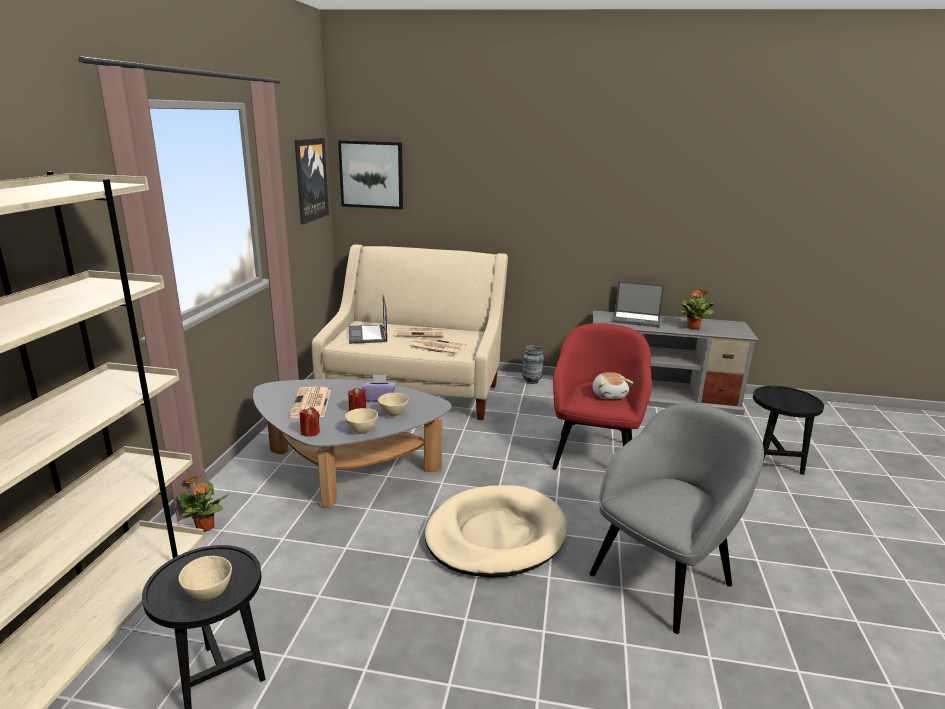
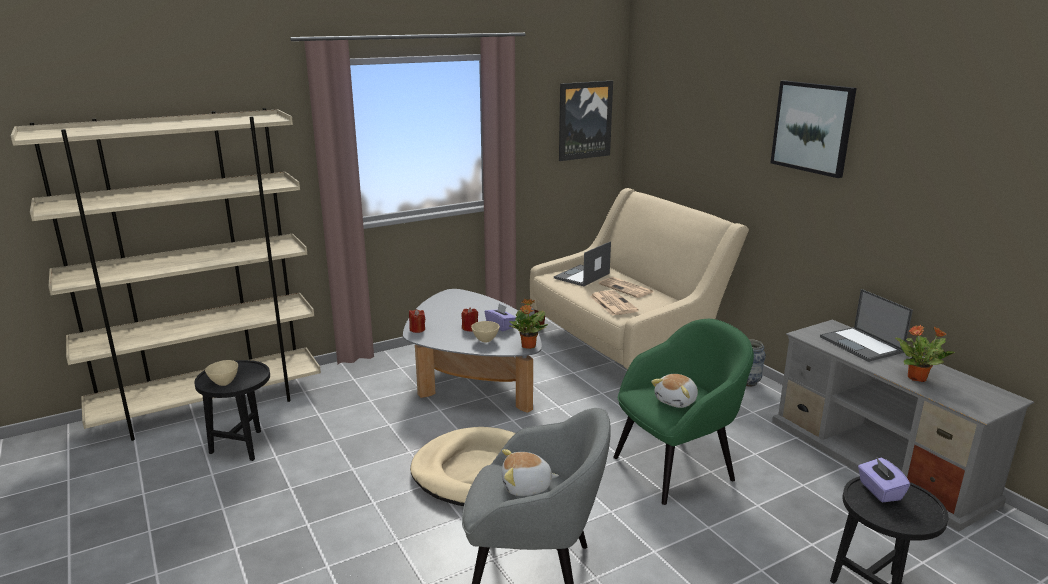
camera: 50 degrees right, 0 degrees up
(205, 528) = (349, 373): potted plant -> potted plant (528, 346)
(311, 404) = (454, 312): newspaper -> none
(362, 431) = (445, 342): beige bowl -> none
(371, 174) = (652, 120): picture -> picture (812, 127)
(594, 454) = (675, 467): red armchair -> green armchair
(669, 496) = (526, 487): none -> plush toy
(774, 396) = (879, 491): none -> purple tissue box

